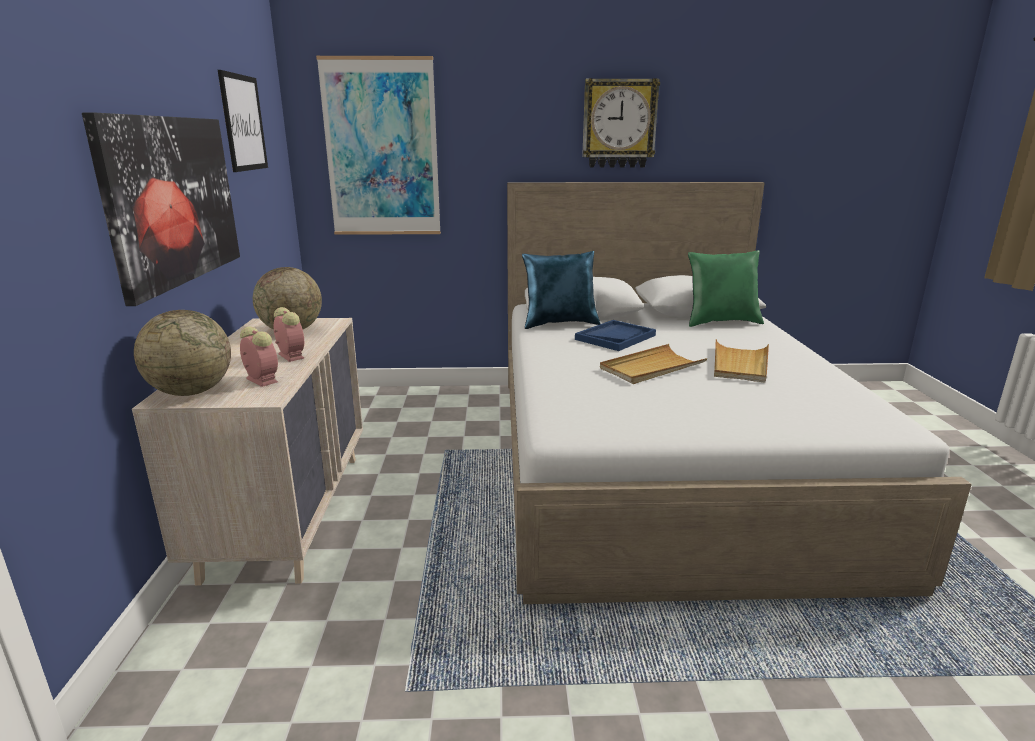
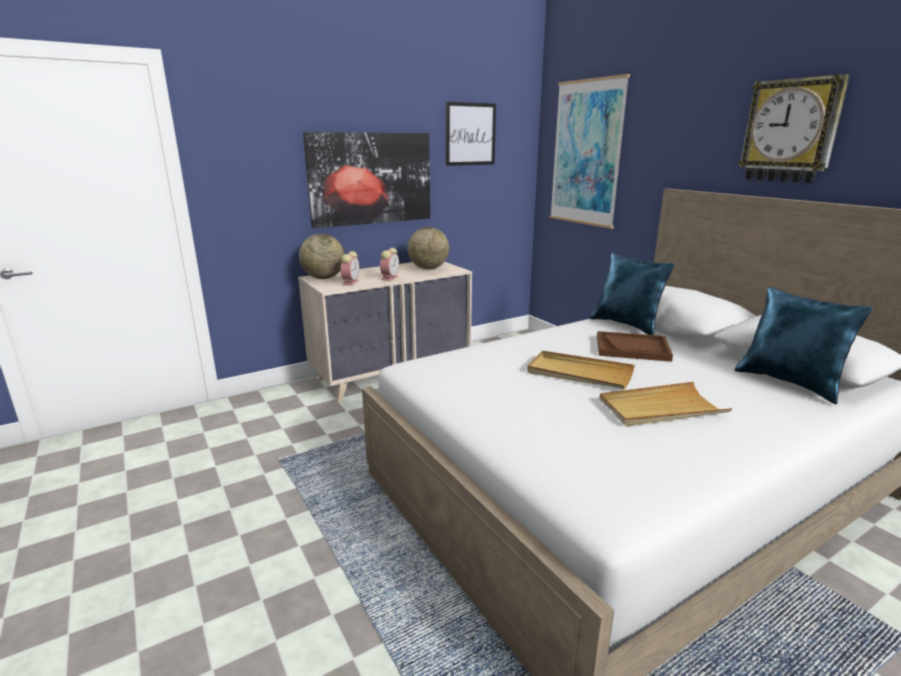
camera: 60 degrees right, 0 degrees up
(615, 337) = (632, 348): blue tray -> brown tray
(721, 322) = (789, 383): green pillow -> blue pillow

